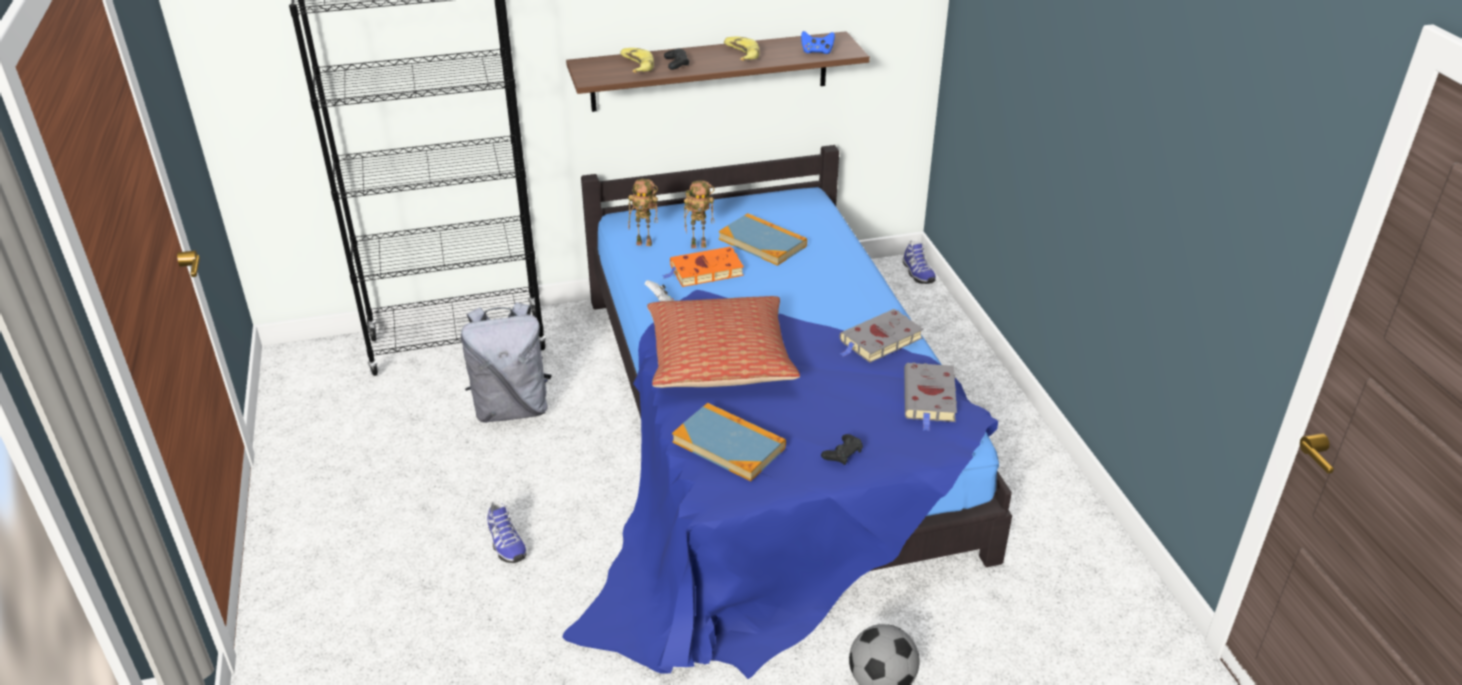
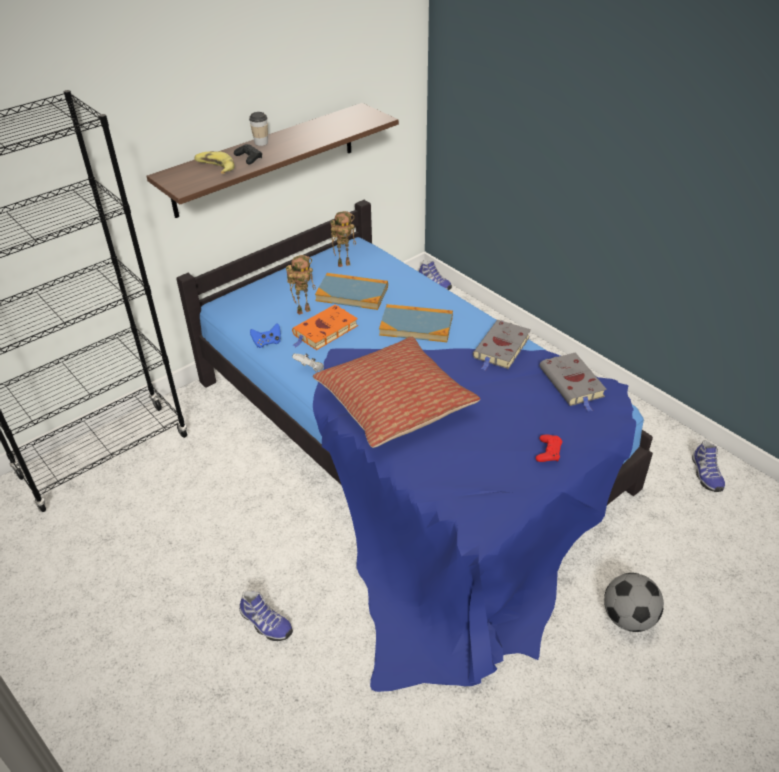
camera: 25 degrees left, 5 degrees up
(512, 408) = (191, 498): grey backpack -> none
(645, 243) = (258, 321): toy robot -> toy robot (344, 264)
(702, 51) = (261, 142): none -> cup
(729, 445) = (459, 476): book -> book (416, 326)
(741, 54) = (295, 138): banana -> none
(817, 51) = (355, 124): blue game controller -> blue game controller (267, 342)
(842, 453) = (548, 452): black game controller -> red game controller
(1097, 576) = (705, 474): none -> shoe

